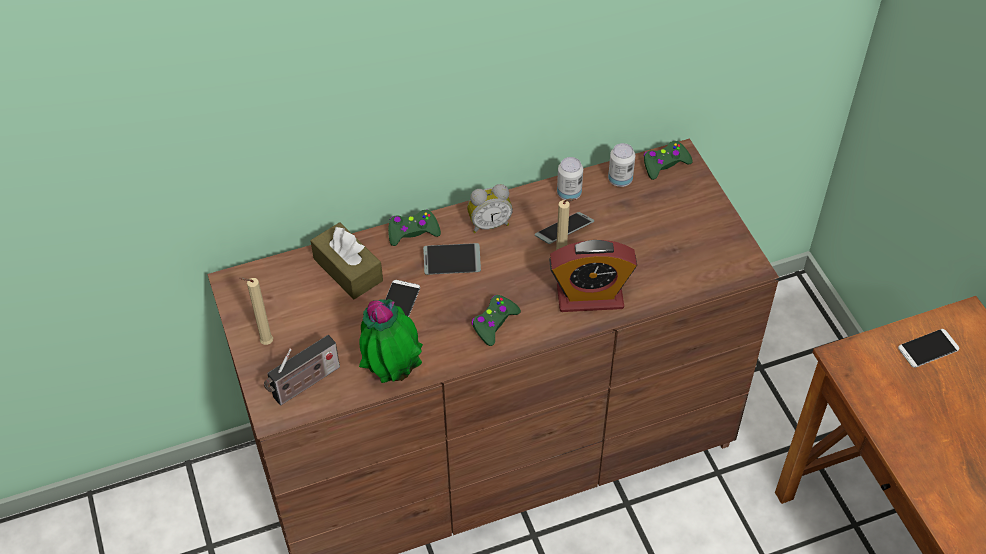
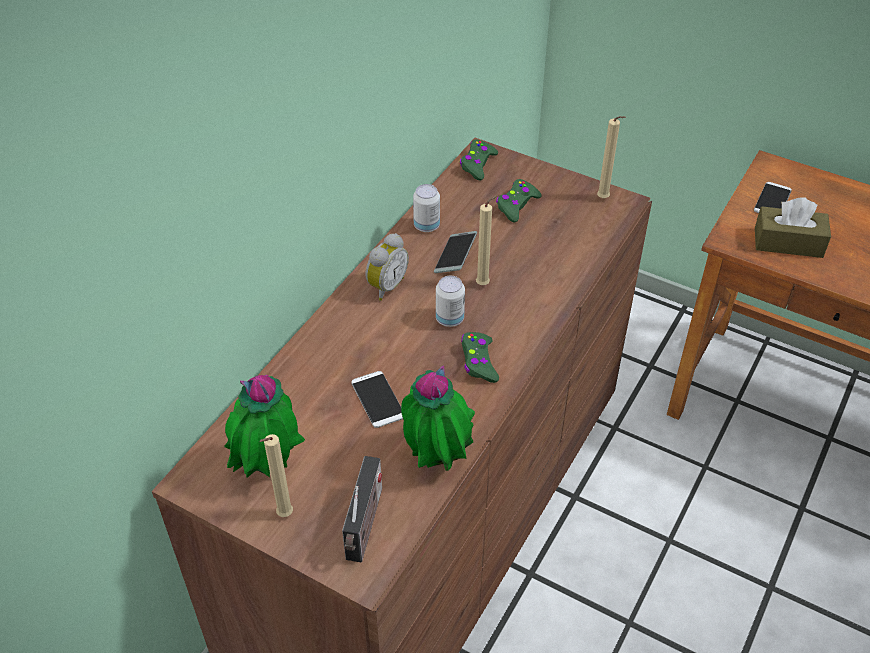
camera: 40 degrees left, 5 degrees down
(285, 306) = (268, 469): none -> potted plant
(348, 270) = (297, 399): brown tissue box -> brown tissue box (788, 242)
(413, 232) = (324, 331): green game controller -> green game controller (516, 205)
(452, 263) = (388, 336): phone -> none
(590, 297) = (532, 294): alarm clock -> none
(620, 180) = (456, 194): can -> can (449, 319)
(736, 255) = (604, 199): none -> beige candle

